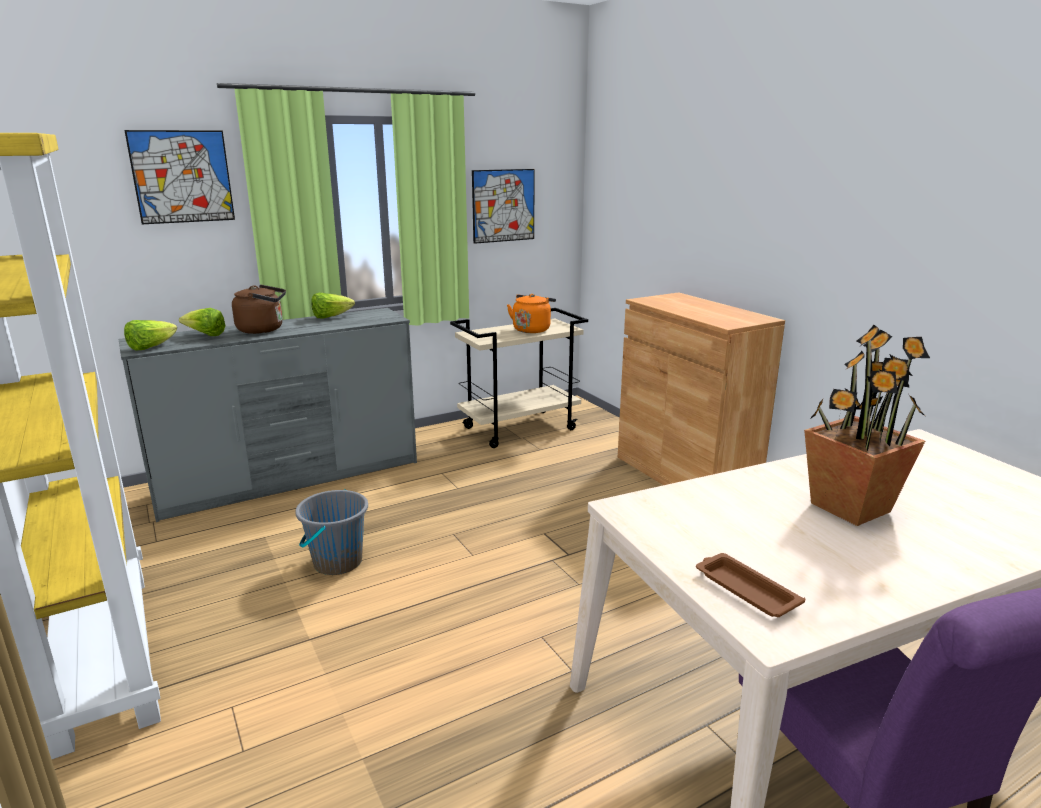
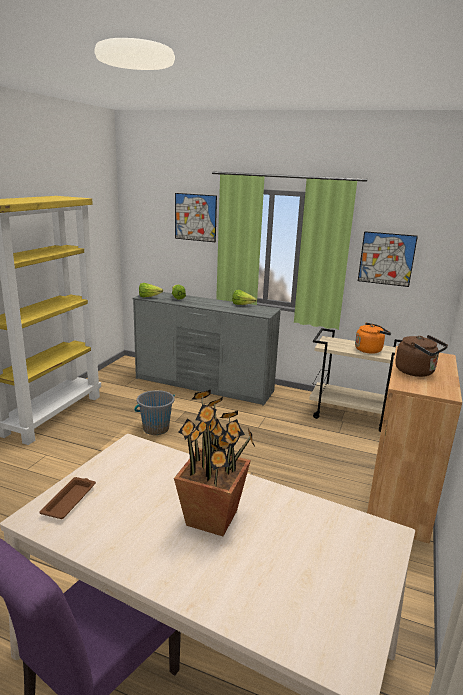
camera: 50 degrees right, 0 degrees up
(263, 329) = (201, 302): brown kettle -> brown kettle (417, 372)

